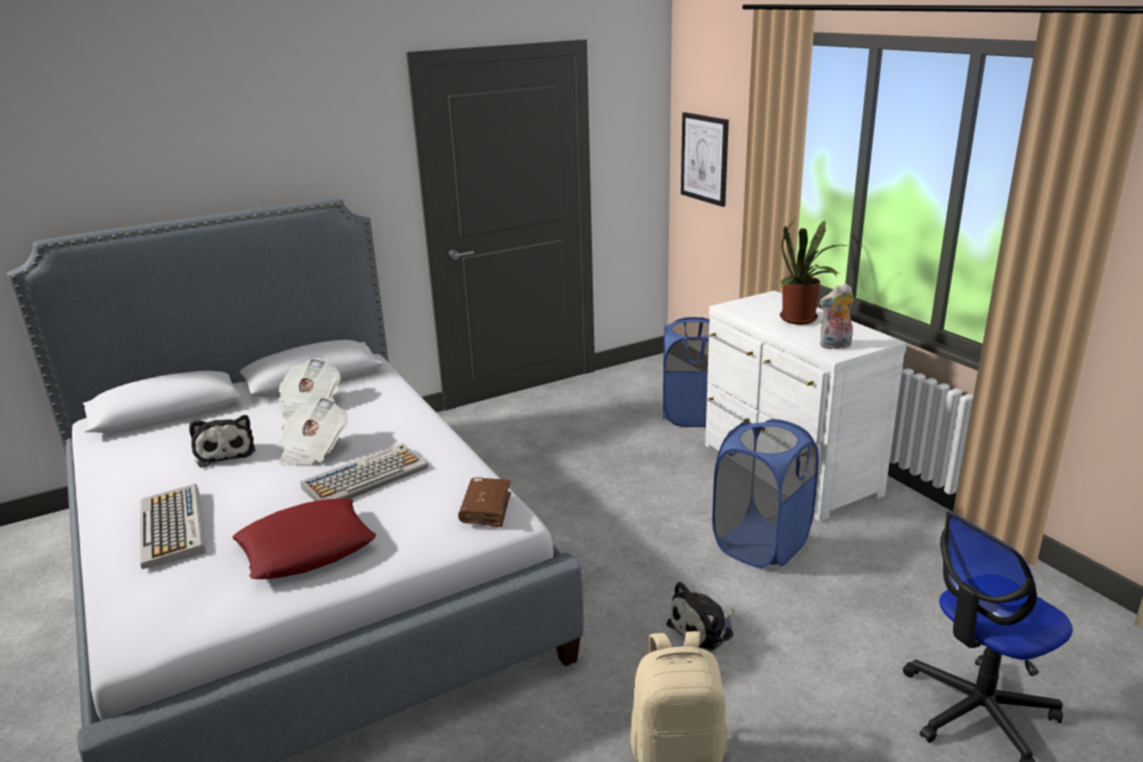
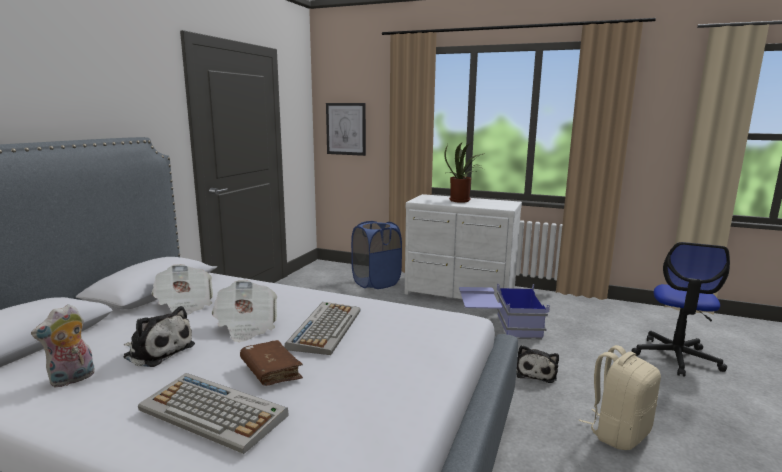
camera: 40 degrees left, 10 degrees down
(307, 548) = (367, 380): red pillow -> none
(486, 509) = (442, 319): brown book -> brown book (271, 371)
(761, 544) = (499, 327): blue laundry basket -> blue storage box
(835, 346) = (499, 206): plush toy -> plush toy (72, 380)

